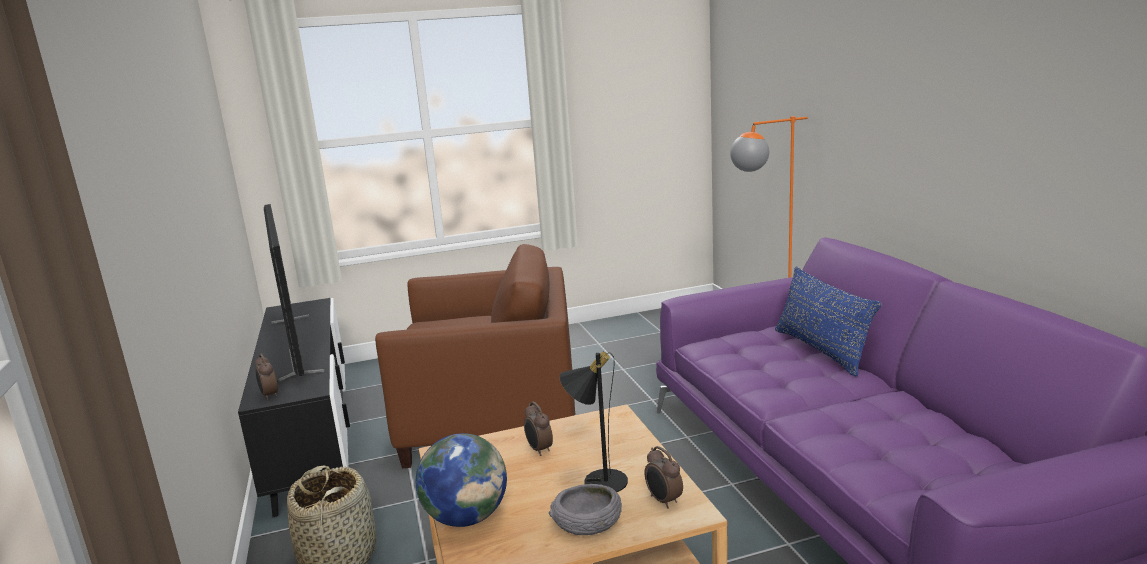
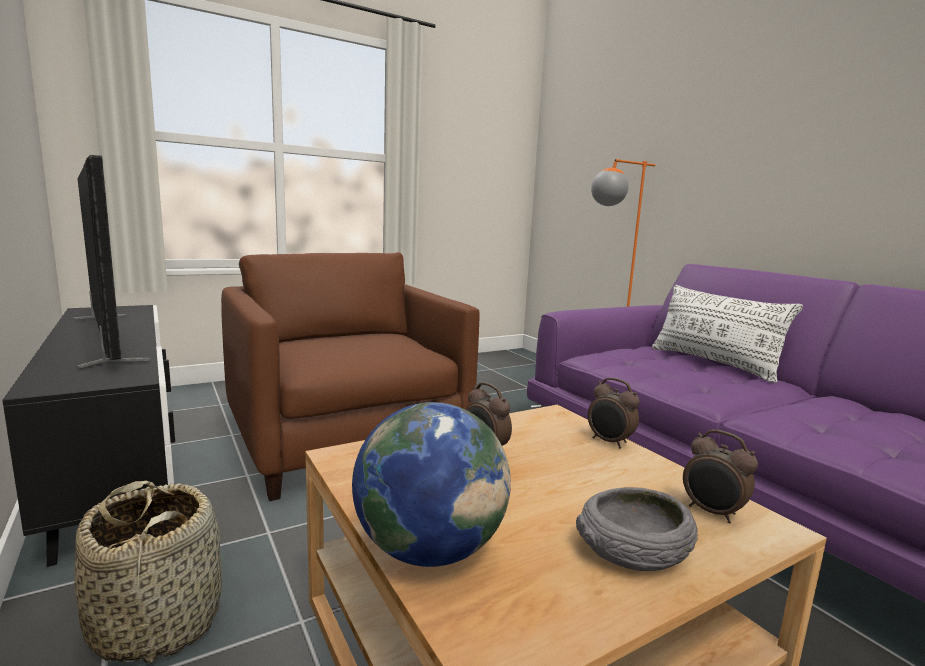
camera: 15 degrees left, 5 degrees down
(269, 395) = (61, 383): alarm clock -> alarm clock (609, 442)
(491, 419) = (345, 440): brown armchair -> brown armchair turned 105 degrees counterclockwise
(598, 479) = (595, 486): black table lamp -> none
(821, 350) = (713, 363): blue pillow -> white pillow

